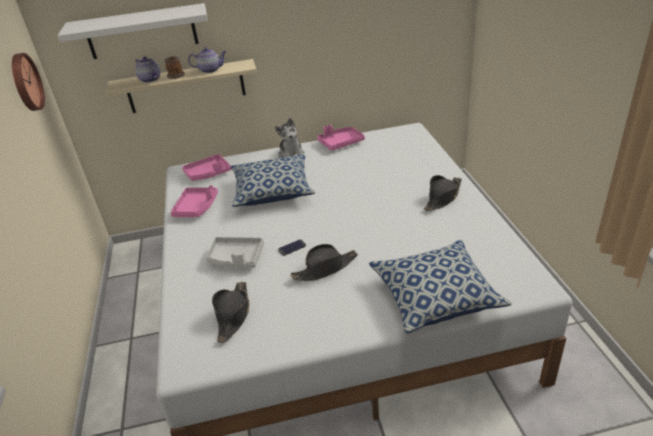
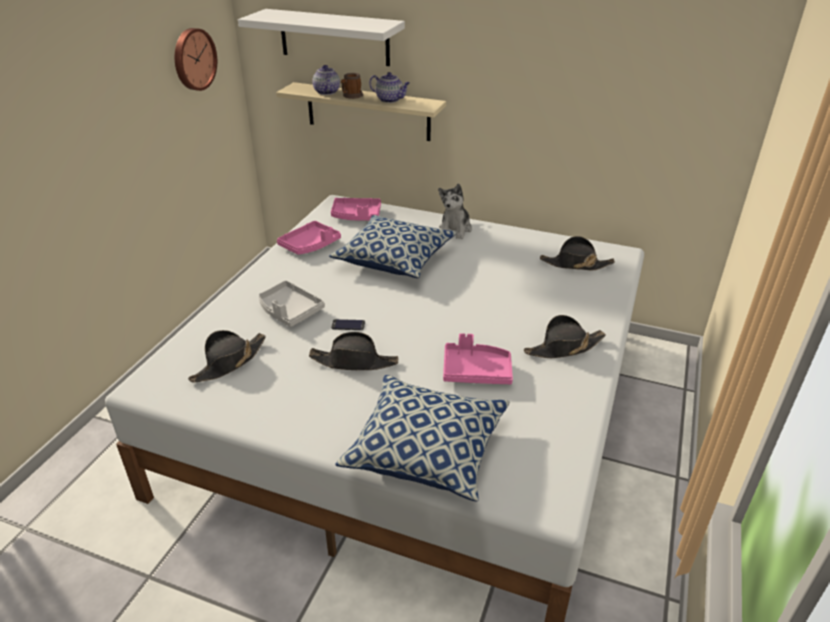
camera: 30 degrees right, 0 degrees up
(340, 143) = (520, 237): pink tray -> pink tray (476, 371)
(393, 146) = (575, 264): none -> black hat

